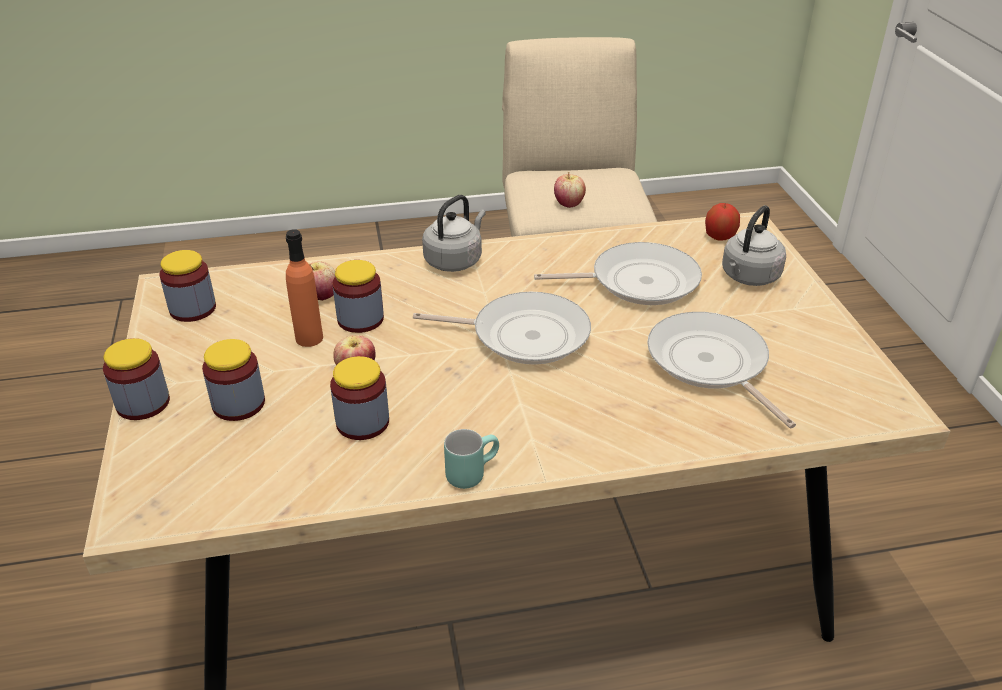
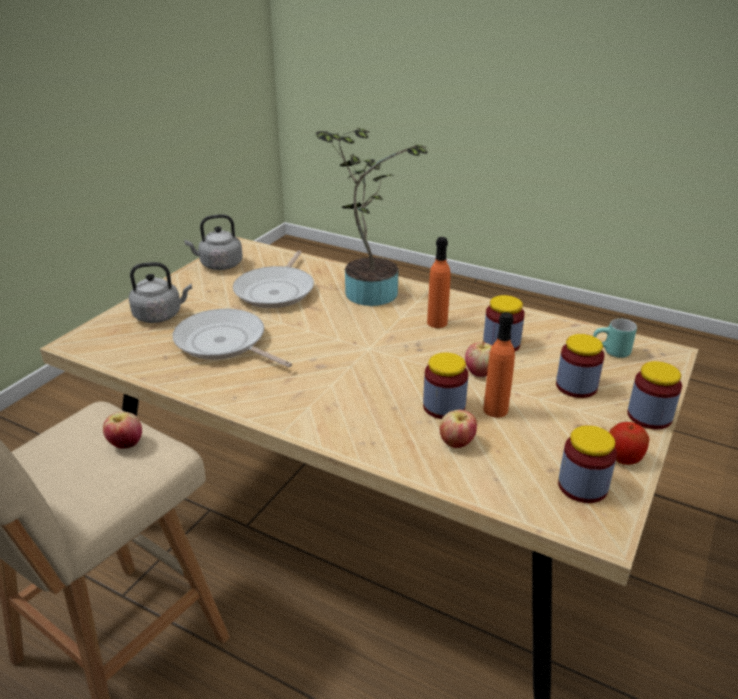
camera: 140 degrees left, 5 degrees down
(455, 260) = (314, 422): grey kettle -> grey kettle (219, 265)
(468, 415) = (437, 323): none -> orange bottle
(471, 472) = (464, 302): turquoise mug -> turquoise mug (611, 353)
(524, 335) = (348, 346): frying pan -> none
(614, 425) = (369, 290): none -> potted plant
(719, 237) = (113, 345): apple -> apple (623, 458)

